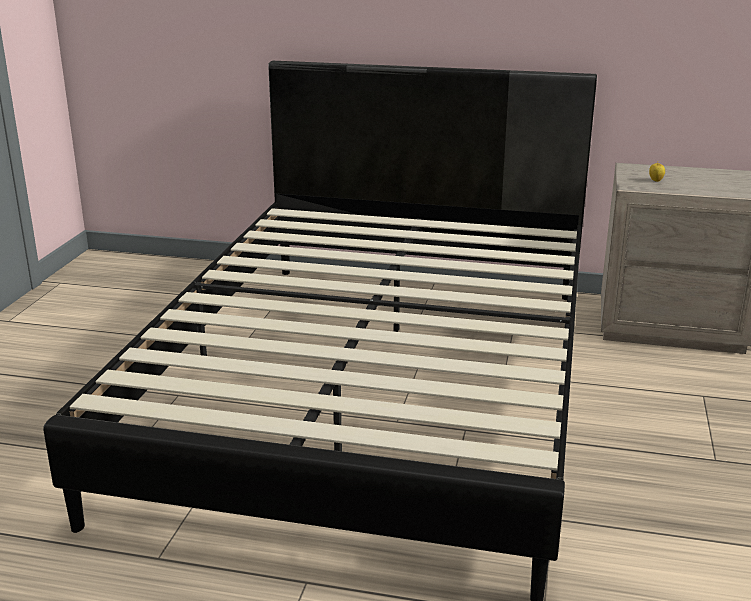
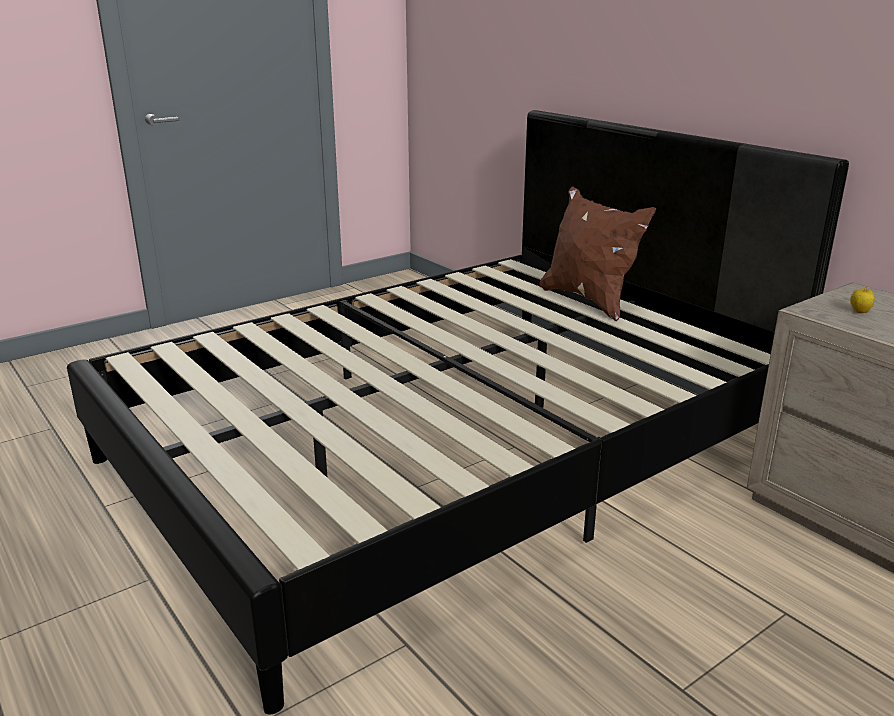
camera: 40 degrees right, 0 degrees up
(394, 225) = (589, 300): none -> brown pillow

